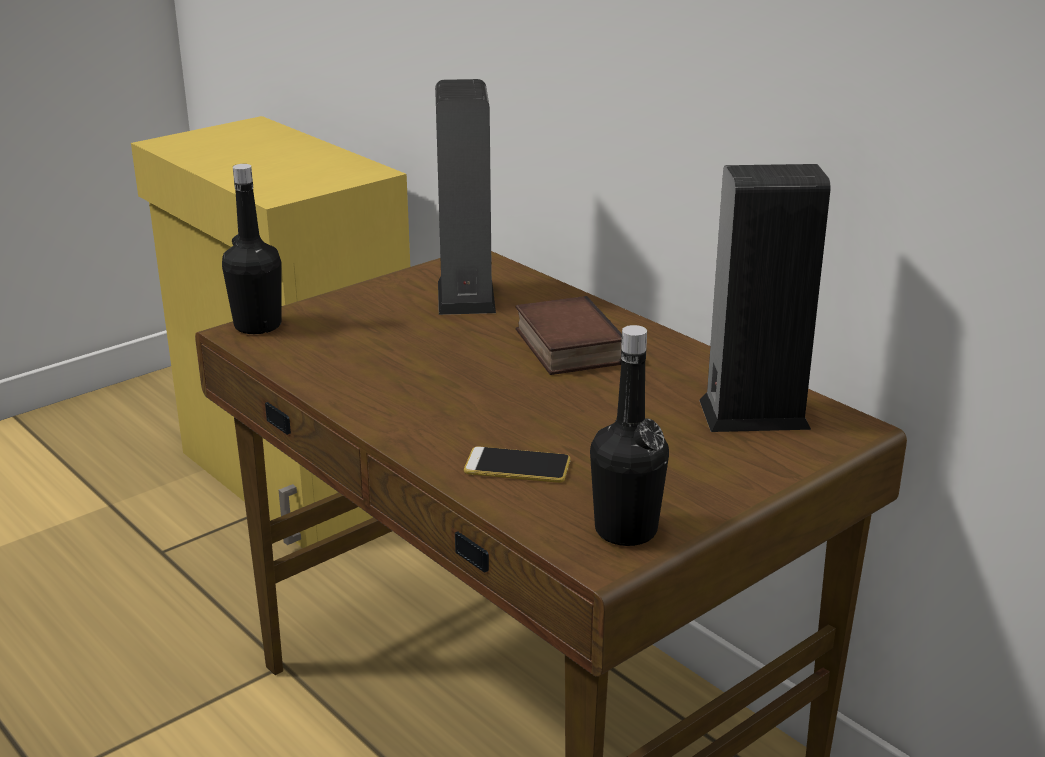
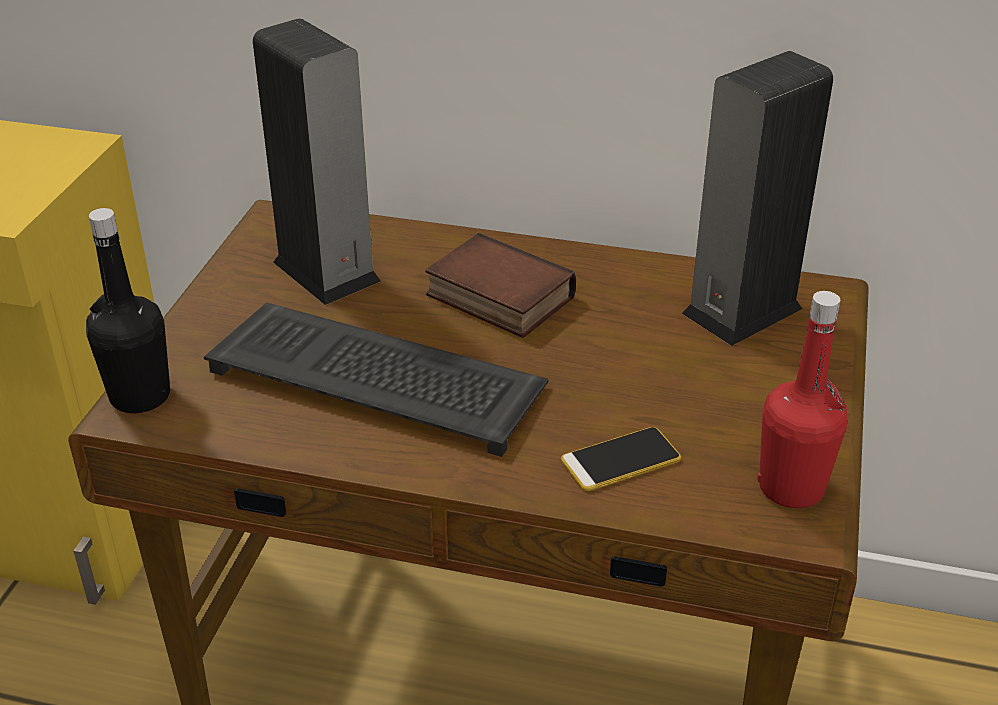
camera: 35 degrees left, 10 degrees up
(417, 365) = (381, 378): none -> keyboard
(626, 530) = (791, 487): black bottle -> red bottle

